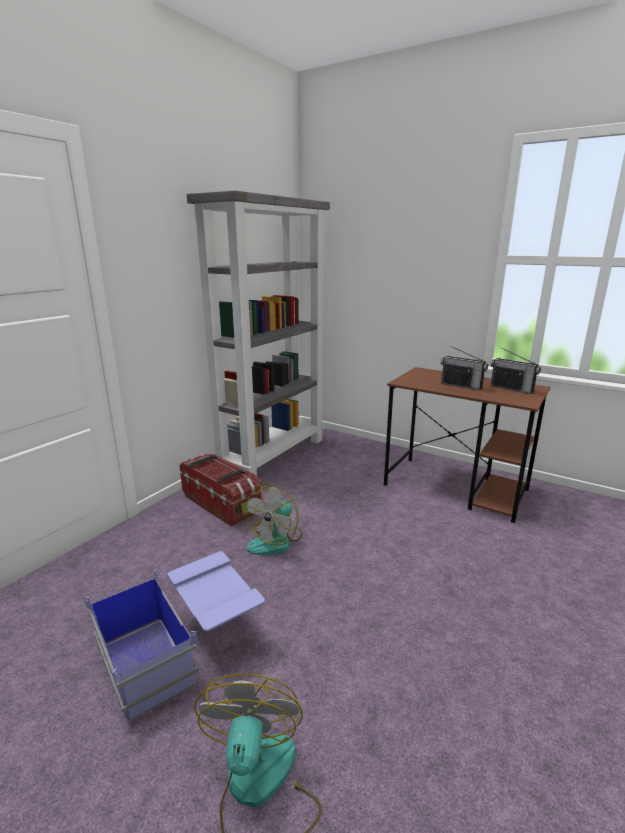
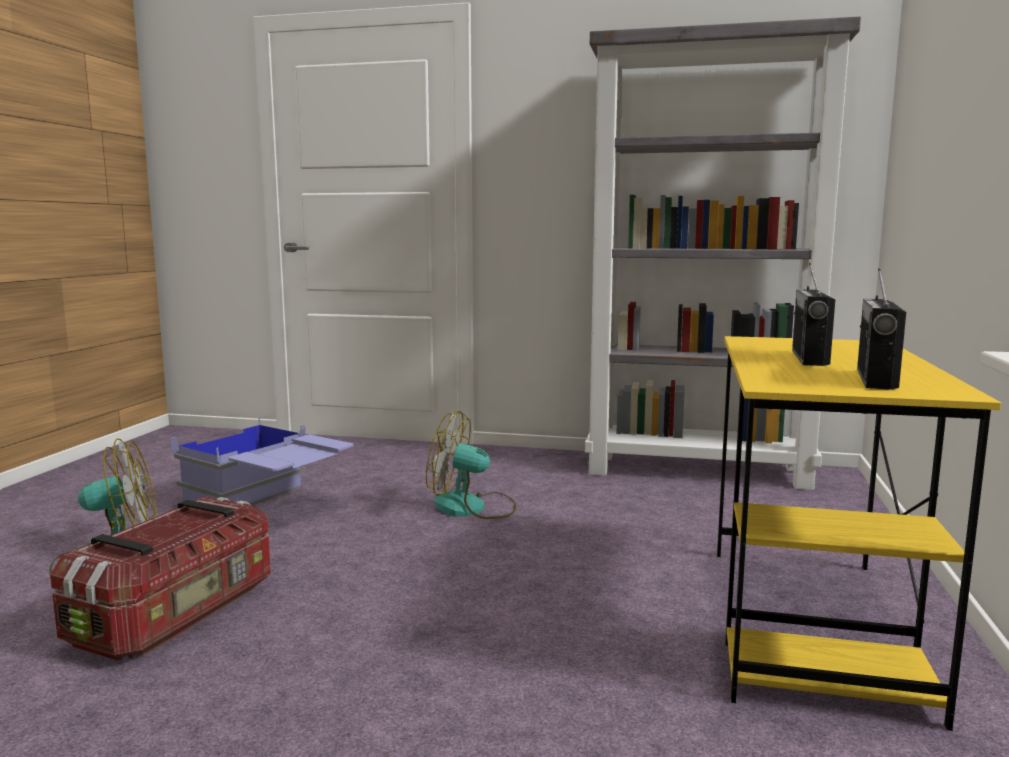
camera: 70 degrees right, 10 degrees down
(222, 503) = (530, 470): storage box -> storage box (179, 613)
(456, 487) = (810, 625): brown desk -> yellow desk

